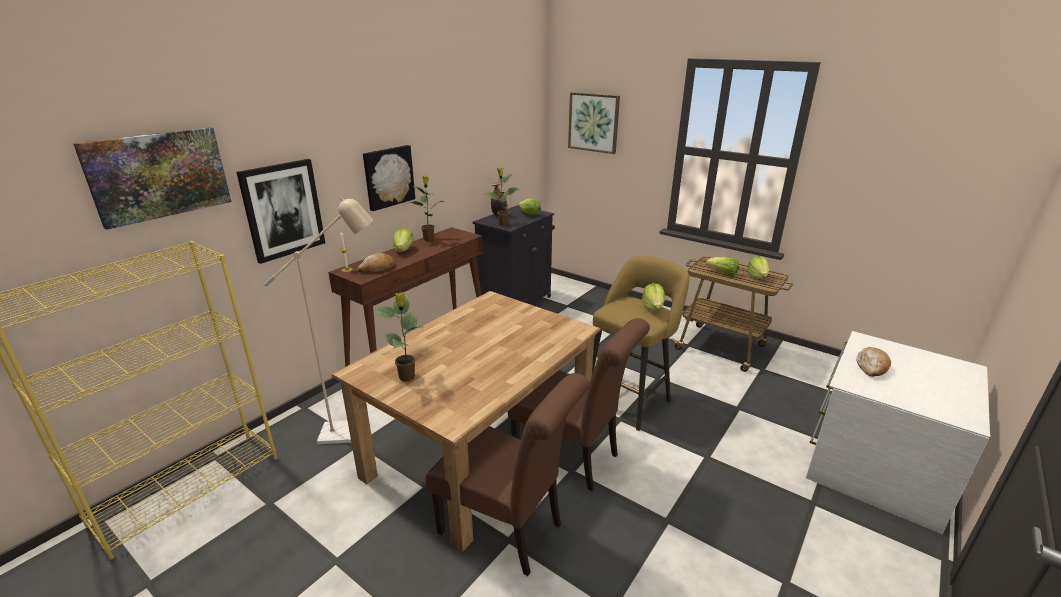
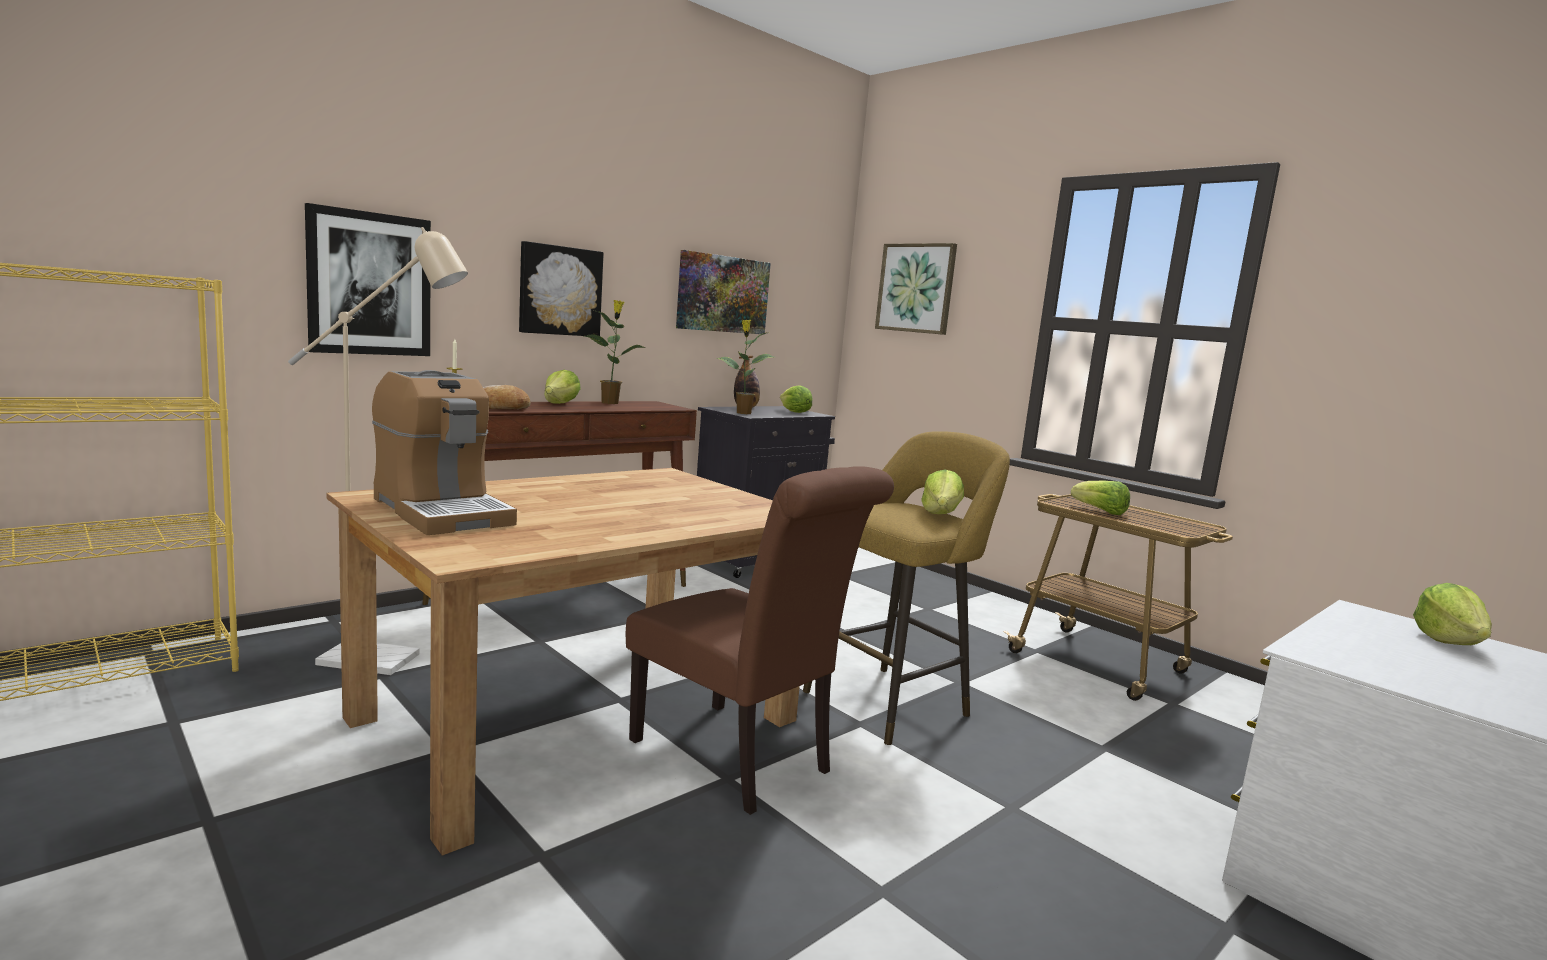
camera: 10 degrees right, 15 degrees down
(159, 175) = (178, 169): picture -> picture (722, 294)
(407, 377) = (441, 511): potted plant -> coffee machine
(507, 531) = (549, 841): brown chair -> none
(757, 277) = (1165, 522): lettuce -> lettuce (1448, 641)
(871, 367) = (1368, 642): bread -> none

